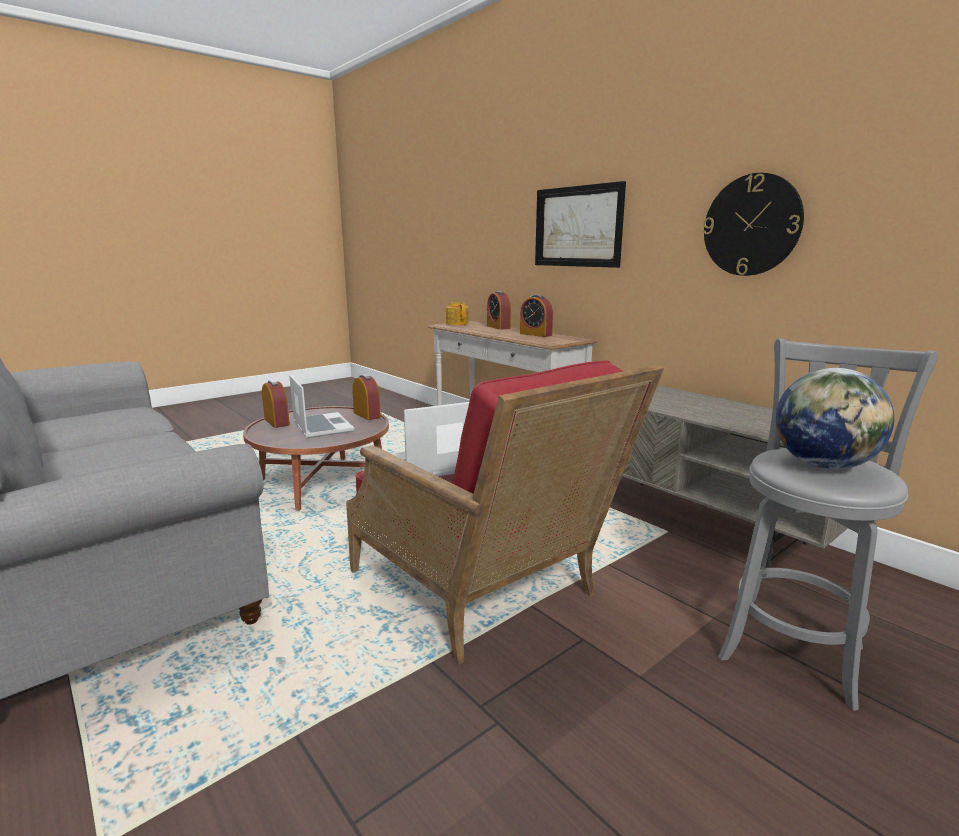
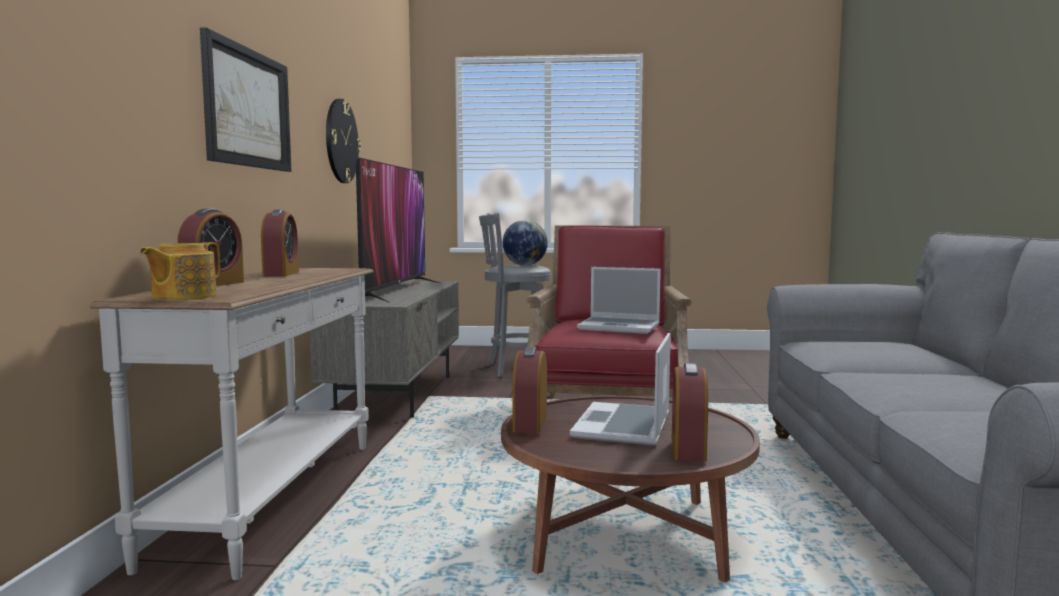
camera: 135 degrees left, 10 degrees down
(709, 407) = (393, 291): none -> television

